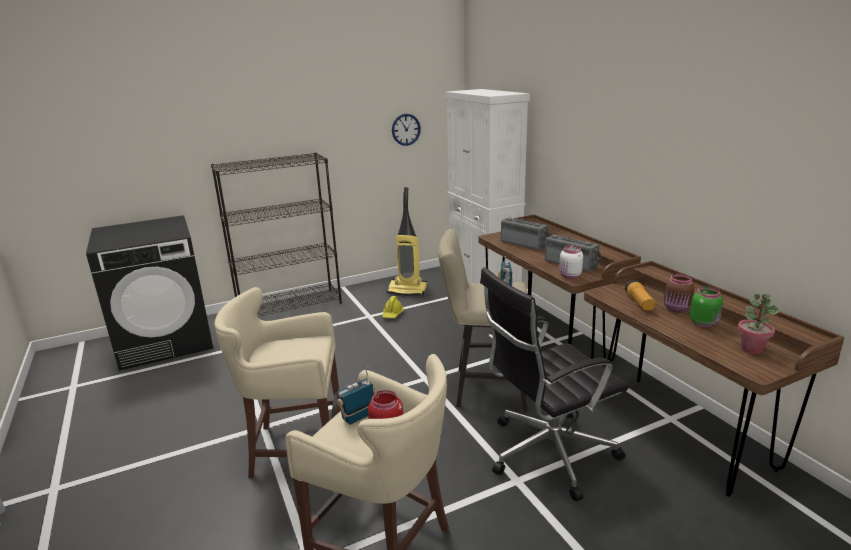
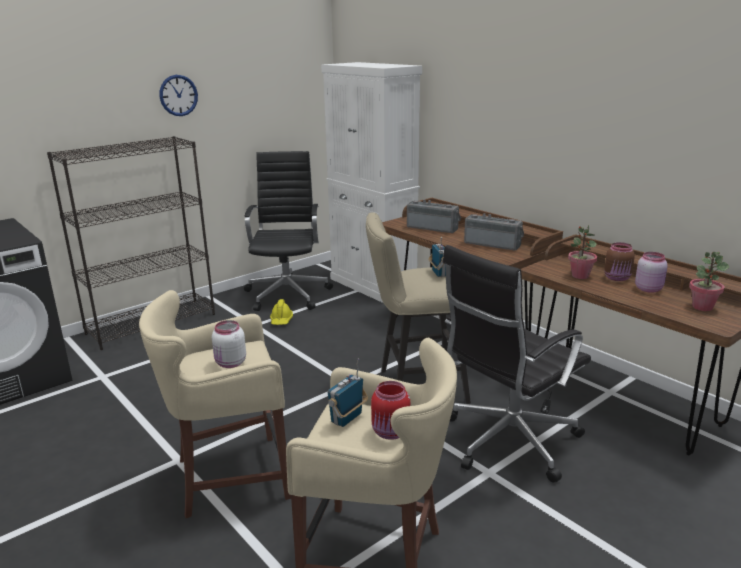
camera: 15 degrees left, 0 degrees up
(406, 129) = (273, 109): wall clock -> wall clock (178, 95)
(408, 290) = (288, 293): vacuum cleaner -> black office chair
(569, 276) = (498, 256): white jar -> white jar (230, 363)
(639, 303) = (580, 276): flashlight -> potted plant
(704, 323) = (649, 289): green jar -> pink jar

